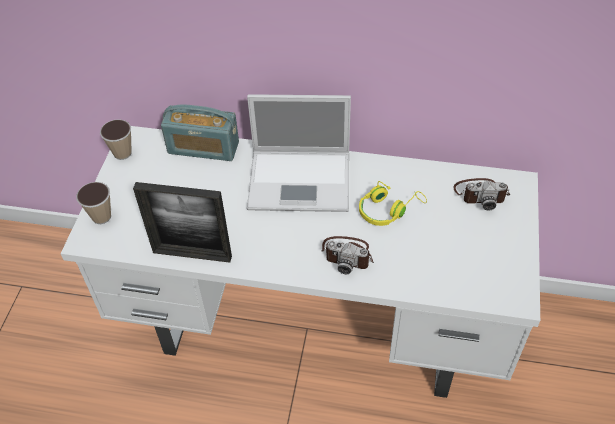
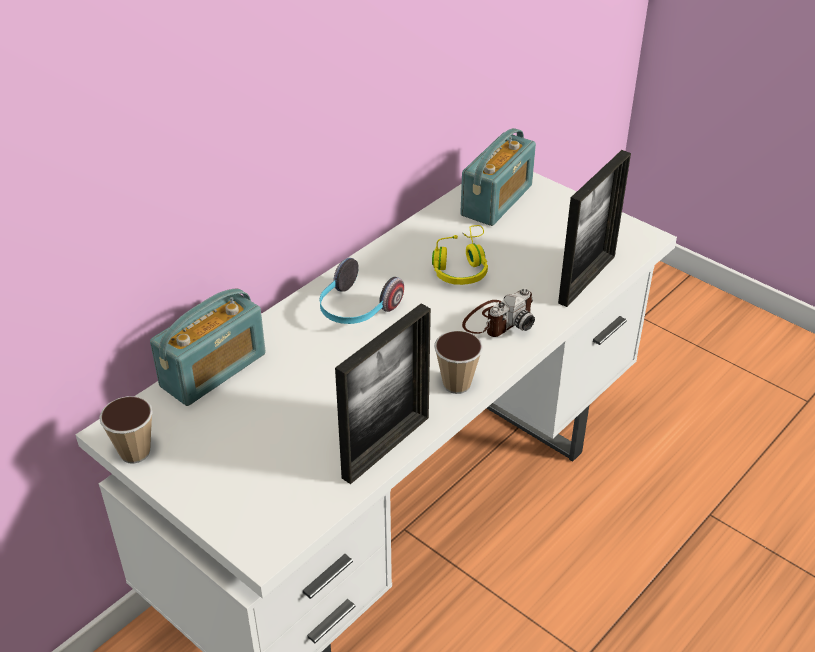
camera: 60 degrees left, 10 degrees down
(101, 217) = (235, 516): cup -> cup (457, 384)
(302, 180) = (356, 310): laptop -> headphones
(434, 285) = (587, 279): none -> picture frame
(480, 194) = (497, 200): camera -> radio

